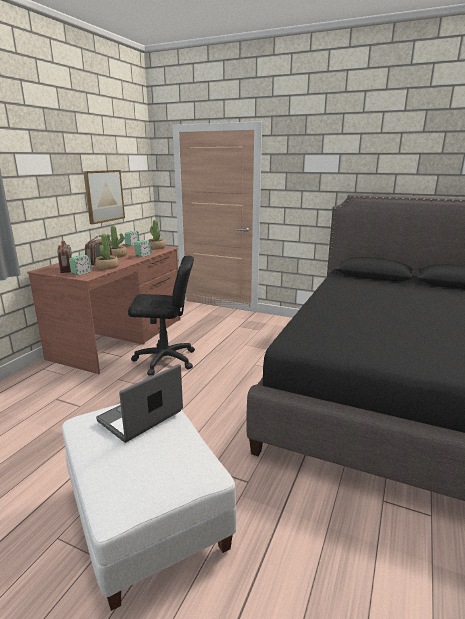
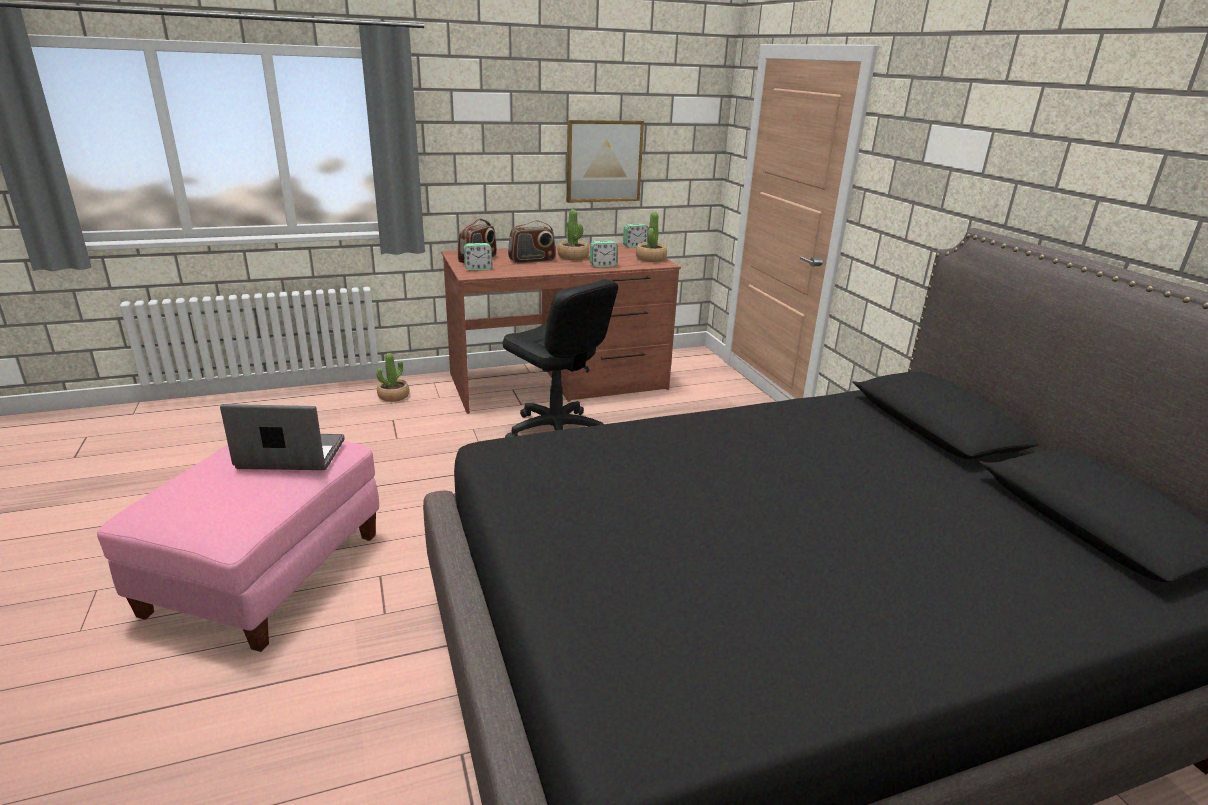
camera: 45 degrees right, 5 degrees up
(107, 267) = (521, 269): potted plant -> potted plant (393, 396)
(147, 517) = (267, 574): white ottoman -> pink ottoman

